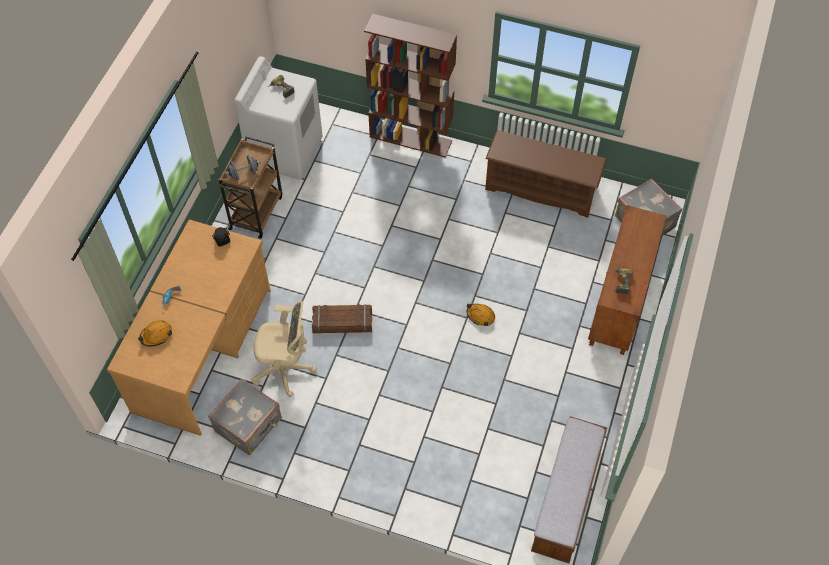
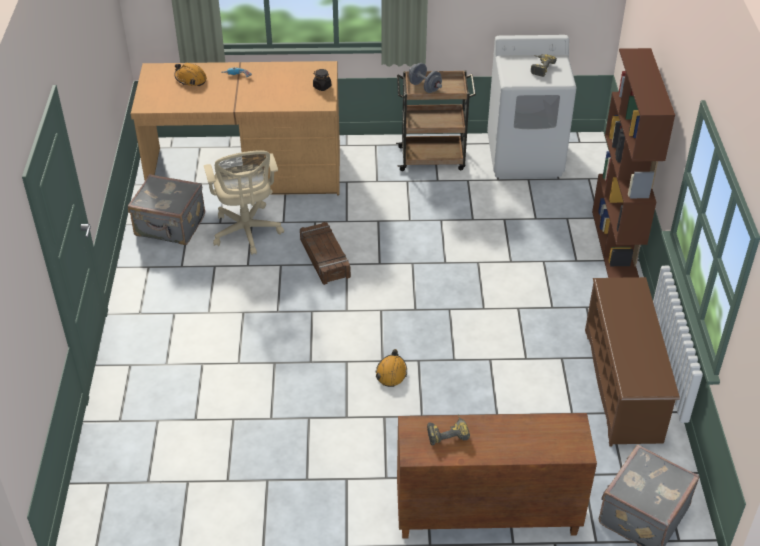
camera: 70 degrees right, 15 degrees down
(566, 498) = (158, 522): bench -> none

